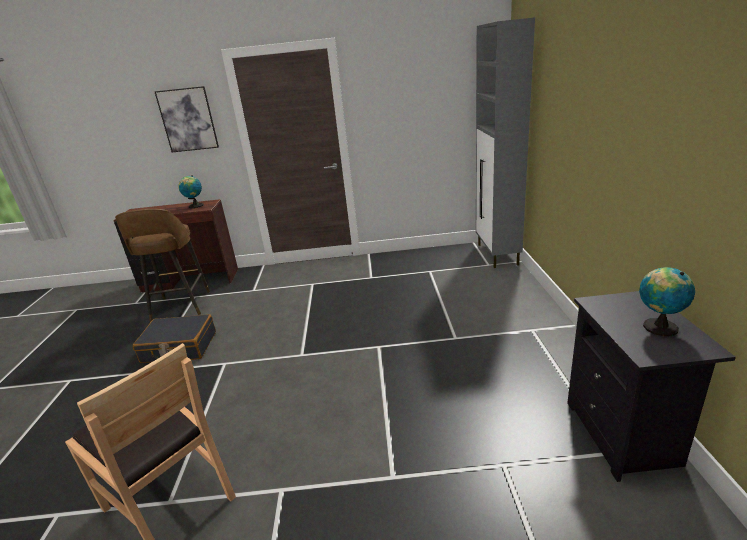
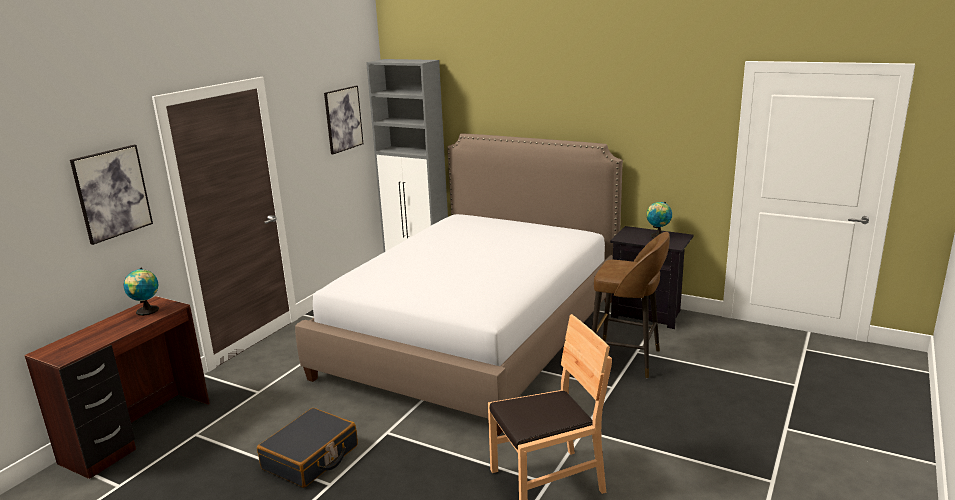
camera: 60 degrees left, 5 degrees down
(180, 307) = (206, 448): brown stool -> brown stool (627, 359)
(413, 333) = (475, 336): none -> bed
(438, 87) = (343, 119): none -> picture

